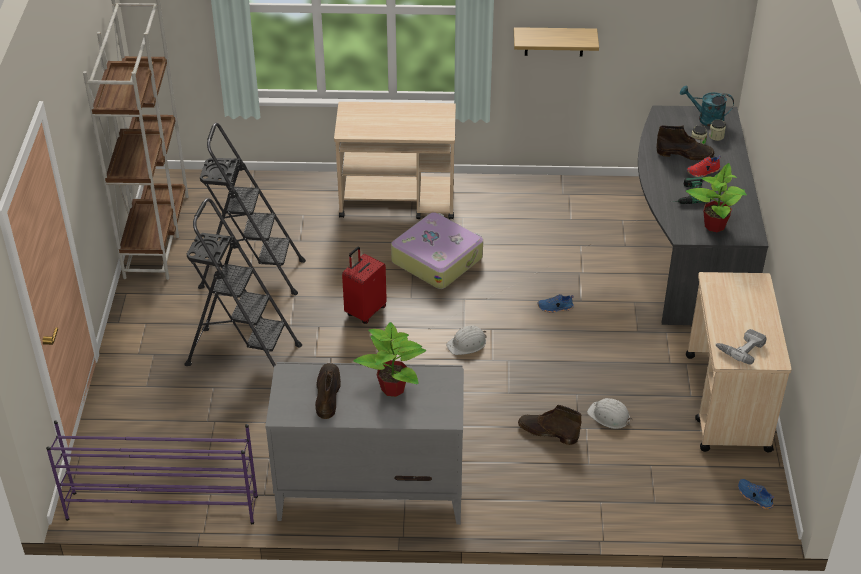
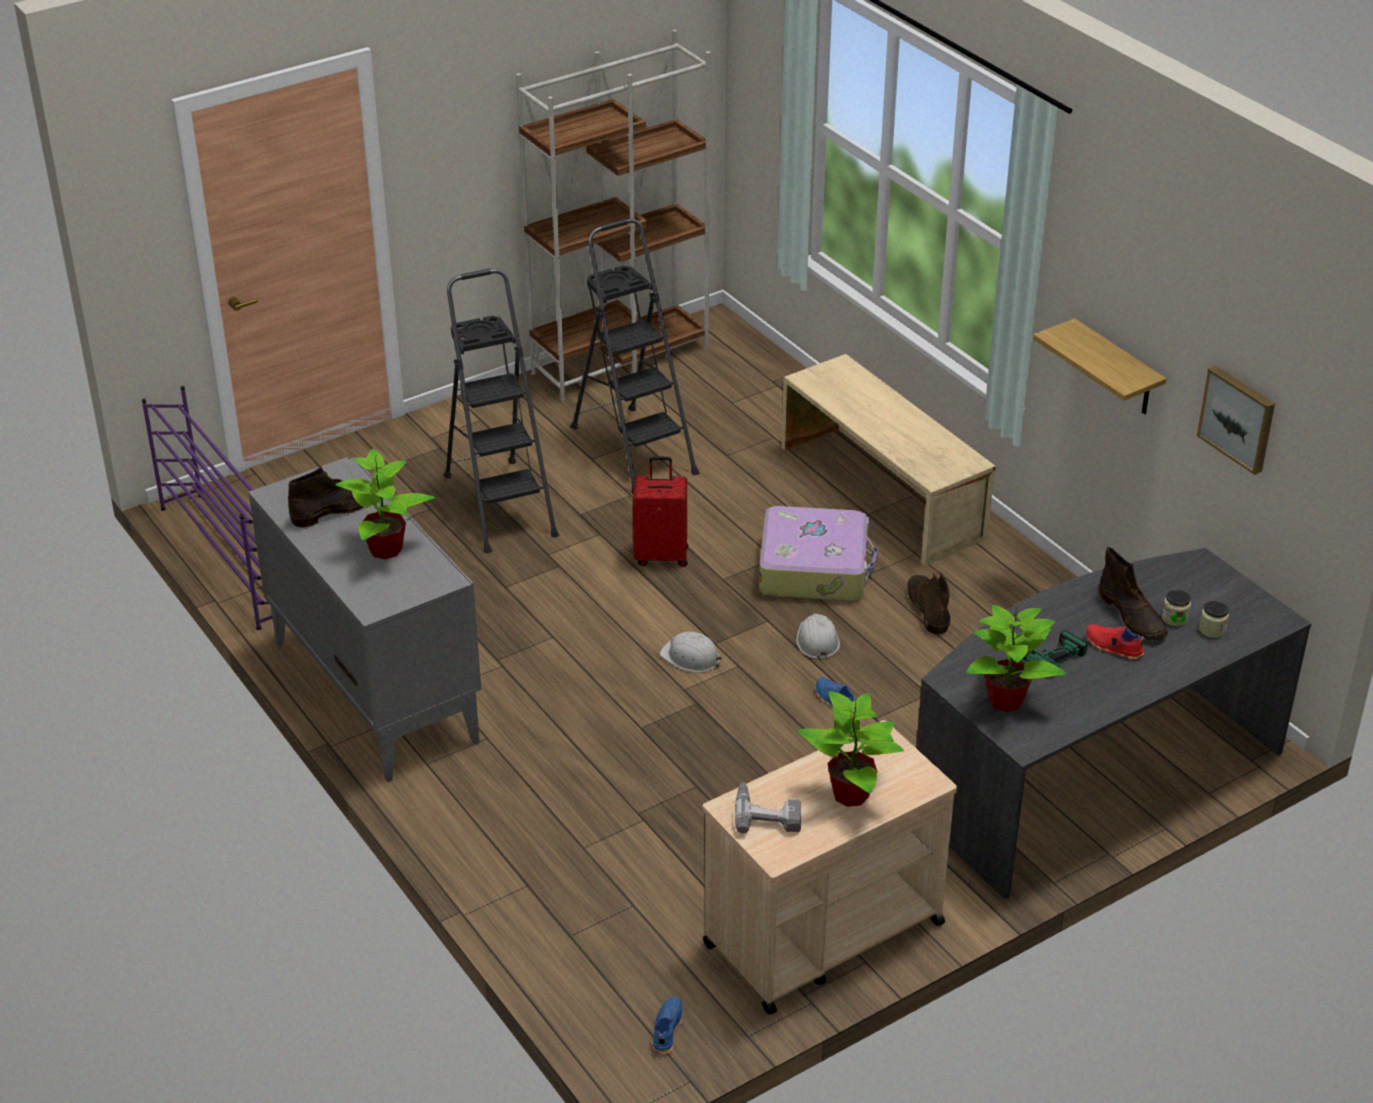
camera: 55 degrees right, 5 degrees down
(398, 201) = (884, 492): beige cart -> beige bench
(547, 432) = (604, 789): brown boot -> brown boot (927, 608)
(609, 416) = (685, 831): white hard hat -> white hard hat (817, 641)
(657, 25) = (1238, 418): none -> picture
(706, 119) = (1240, 606): turquoise watering can -> none
(748, 311) = (852, 794): none -> potted plant

